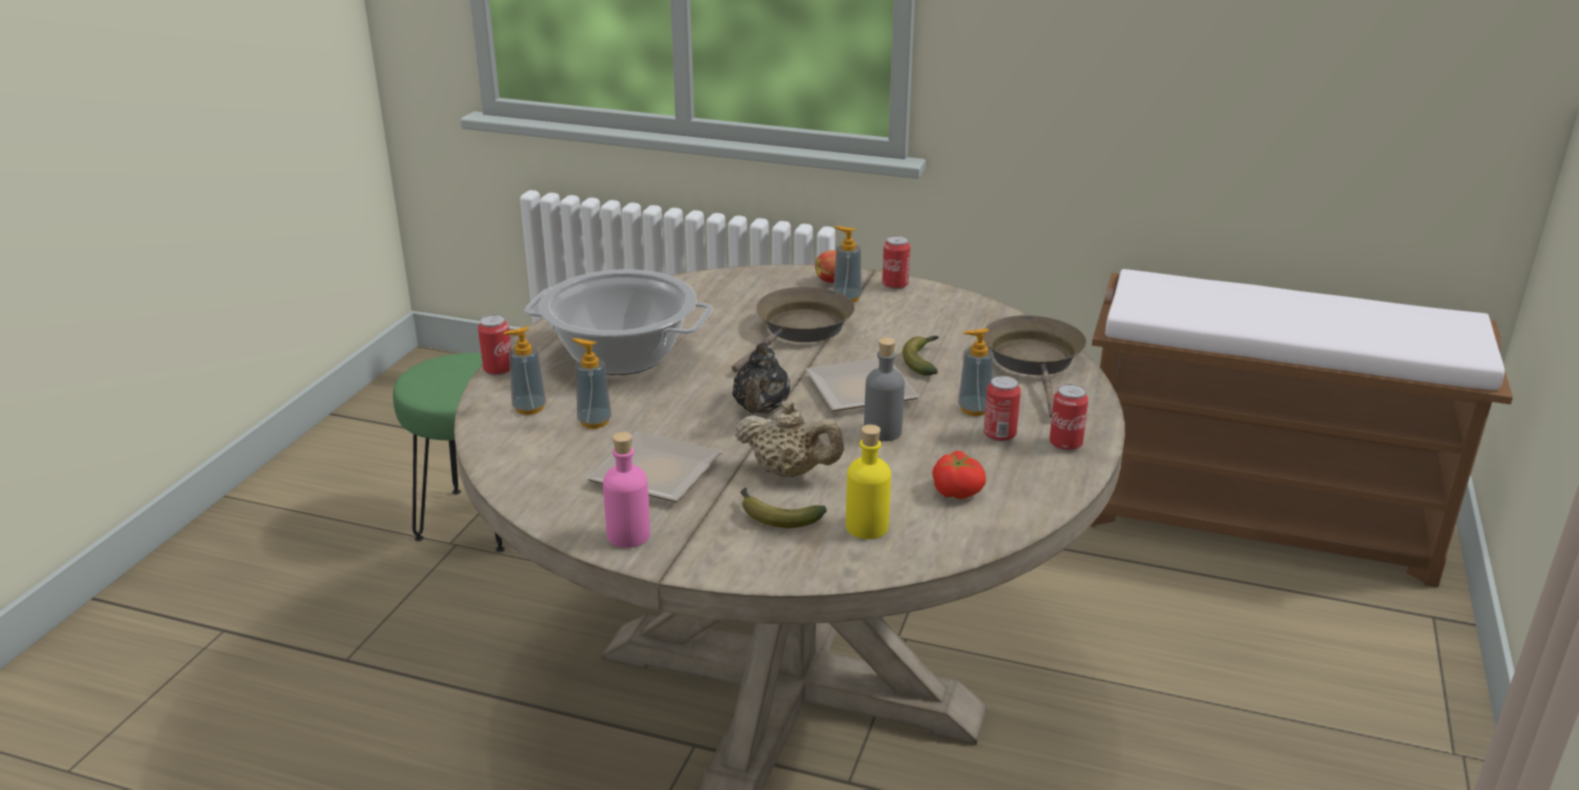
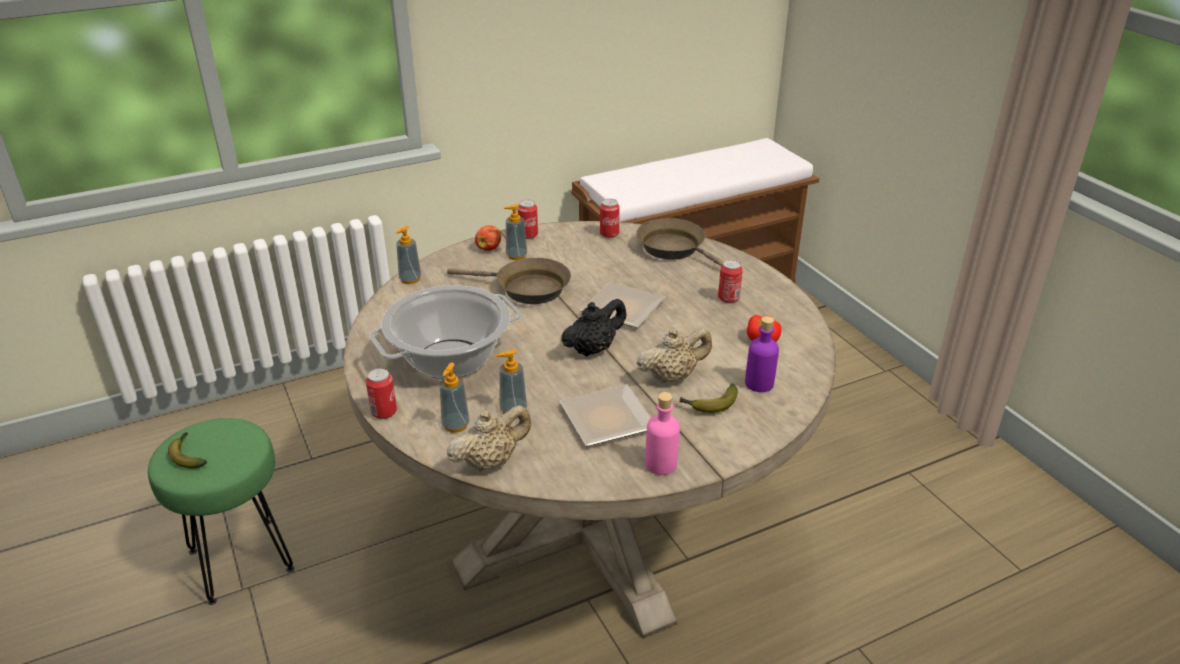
camera: 45 degrees left, 5 degrees up
(502, 449) = (491, 461): none -> beige teapot
(761, 410) = (593, 349): black teapot -> black teapot turned 90 degrees counterclockwise
(800, 330) = (526, 289): brown frying pan -> brown frying pan turned 120 degrees clockwise
(867, 527) = (759, 383): yellow bottle -> purple bottle
(883, 431) = (675, 327): grey bottle -> none
(923, 360) = (623, 275): banana -> banana (187, 455)
(974, 409) = (694, 290): soap dispenser -> soap dispenser (410, 279)
(1065, 444) = (762, 287): can -> can (609, 234)

